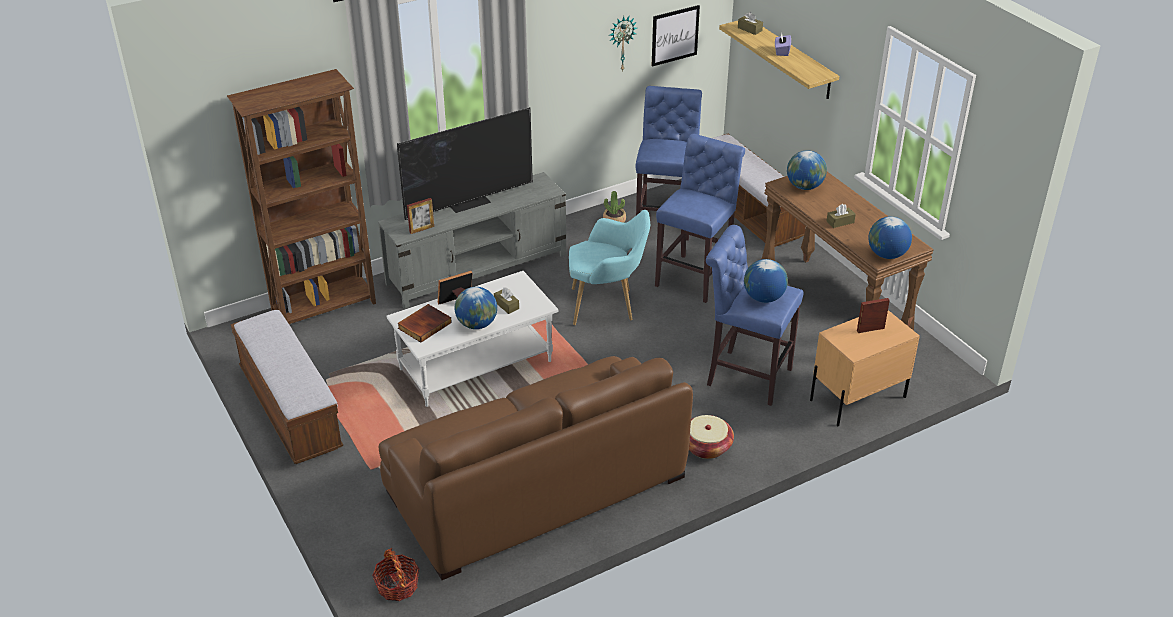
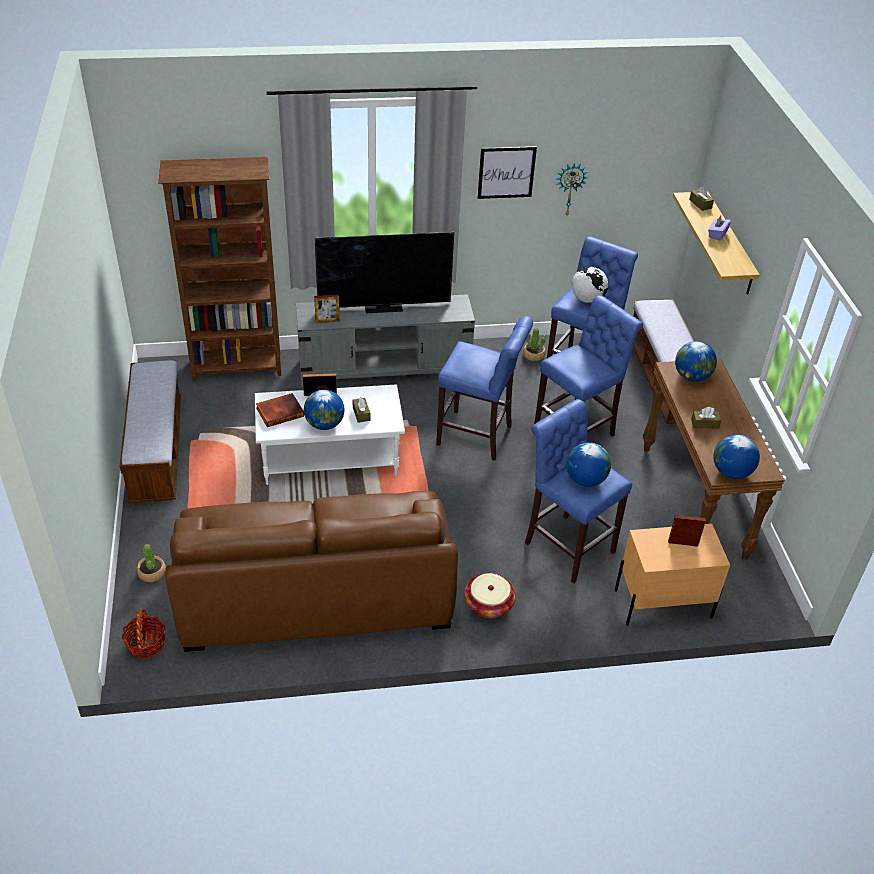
camera: 20 degrees right, 5 degrees up
(360, 521) = (152, 573): none -> potted plant
(607, 306) = (478, 437): turquoise armchair -> blue stool
(665, 146) = (587, 299): none -> globe
(675, 35) = (630, 192): picture -> picture (506, 172)

